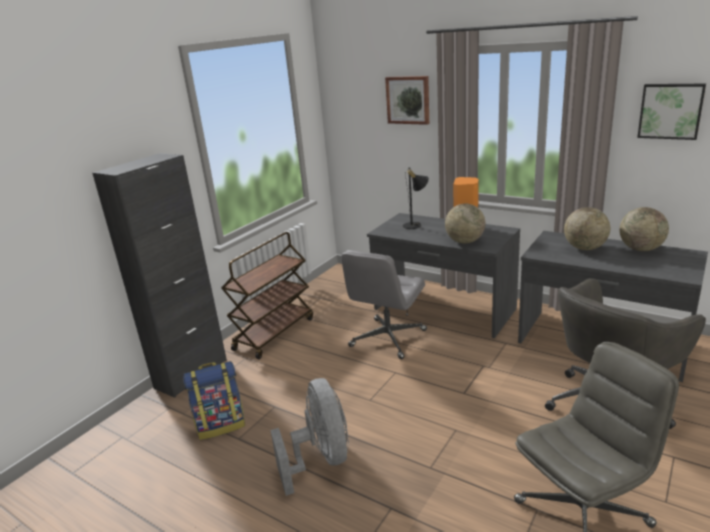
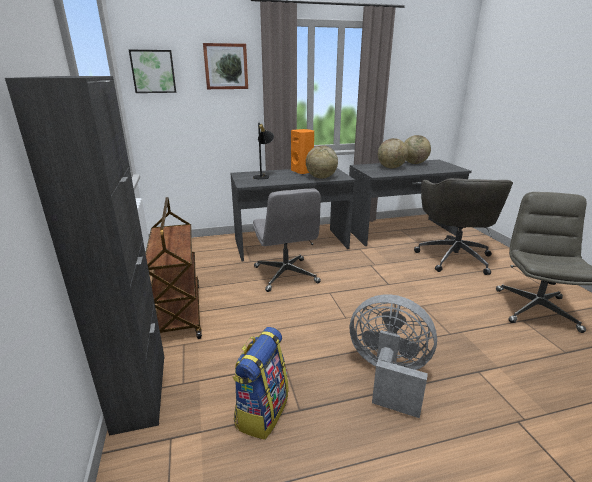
camera: 50 degrees left, 0 degrees up
(670, 111) = (414, 73): picture -> picture (153, 71)

